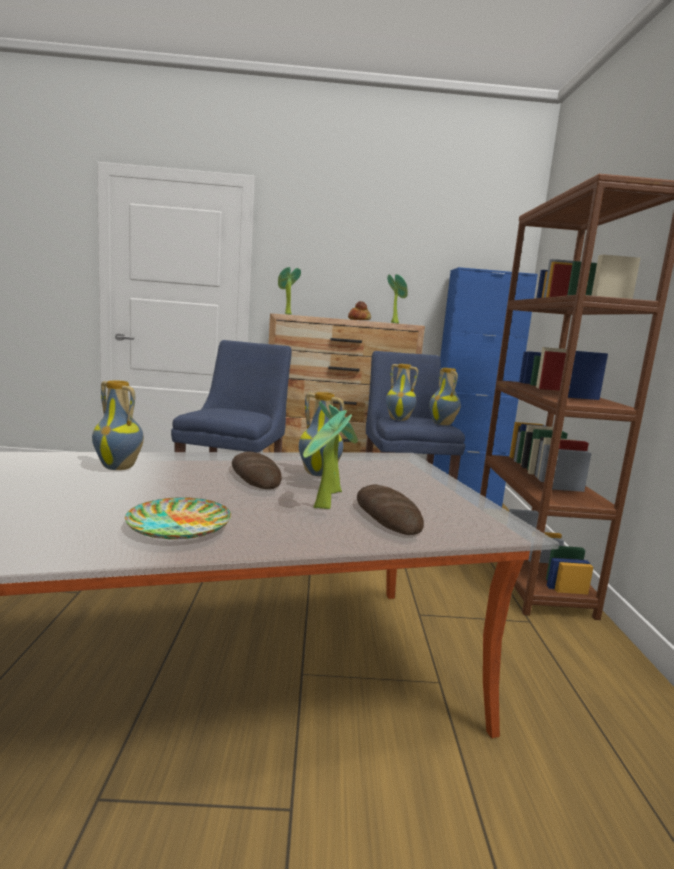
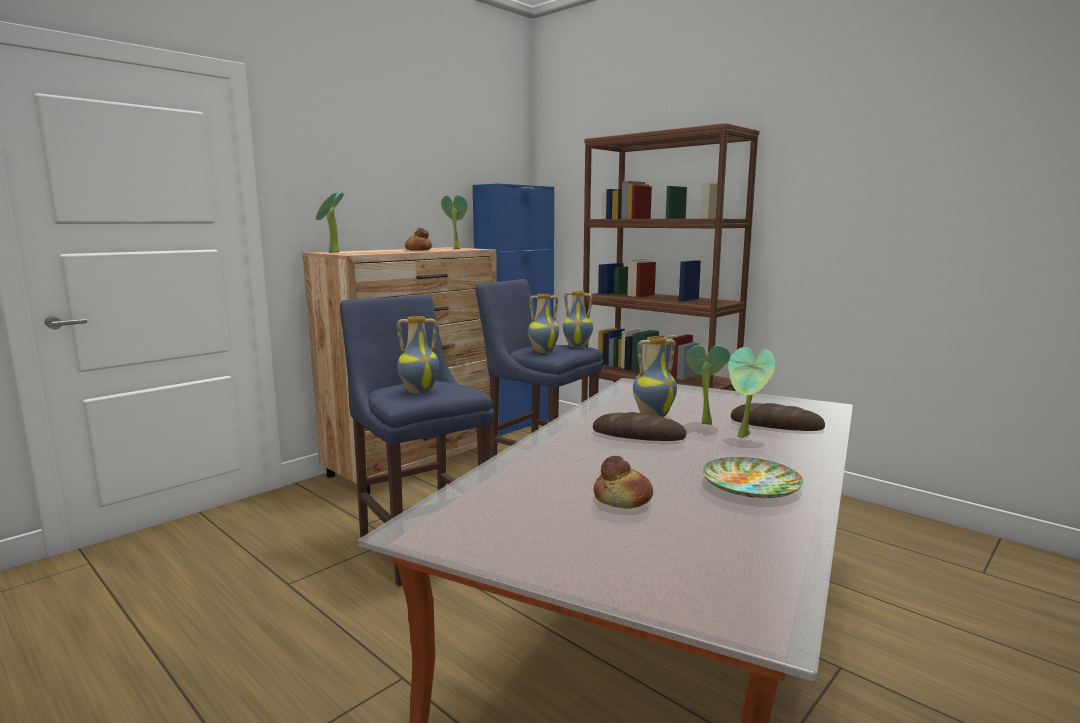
camera: 45 degrees left, 0 degrees up
(86, 492) = (622, 500): none -> bread
(119, 467) = (548, 473): vase -> vase (419, 391)

